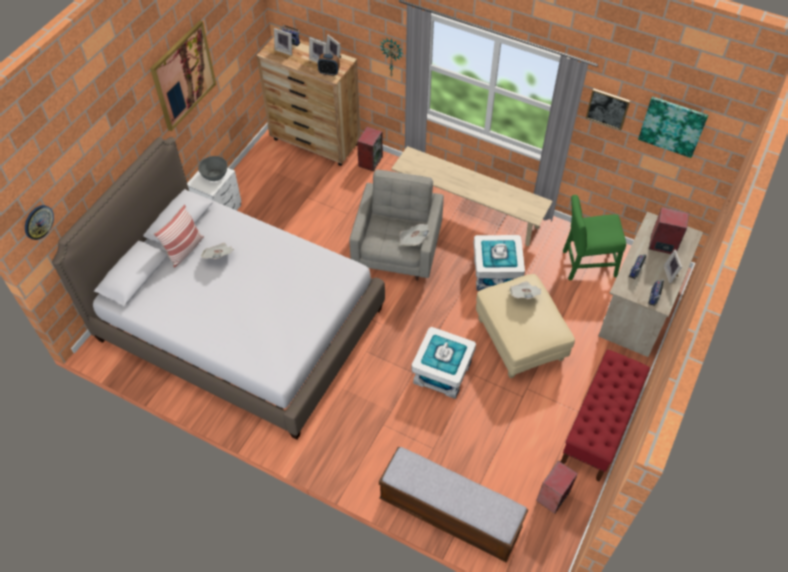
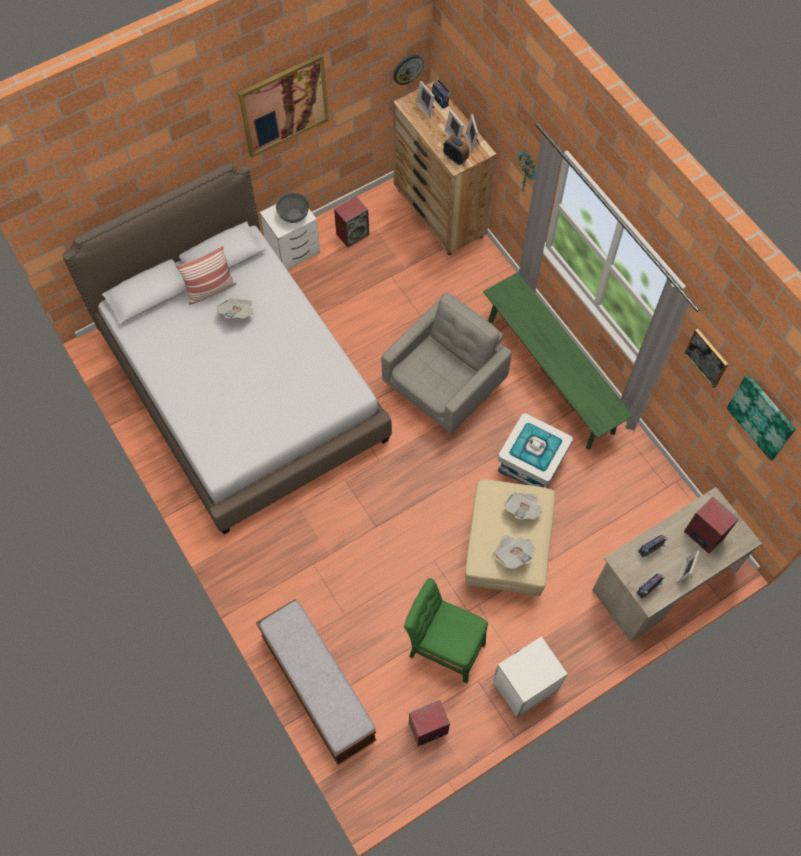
camera: 30 degrees right, 10 degrees up
(38, 222) = (58, 213): wall clock -> wall clock (407, 69)
(370, 161) = (483, 264): speaker -> speaker (352, 234)
(413, 240) = (450, 387): newspaper -> newspaper (513, 554)
(442, 372) = (404, 541): white storage box -> none
(468, 211) = (550, 375): beige bench -> green bench
(586, 264) = (637, 503): green chair -> green chair (443, 647)
(599, 427) = (523, 686): red bench -> white nightstand

